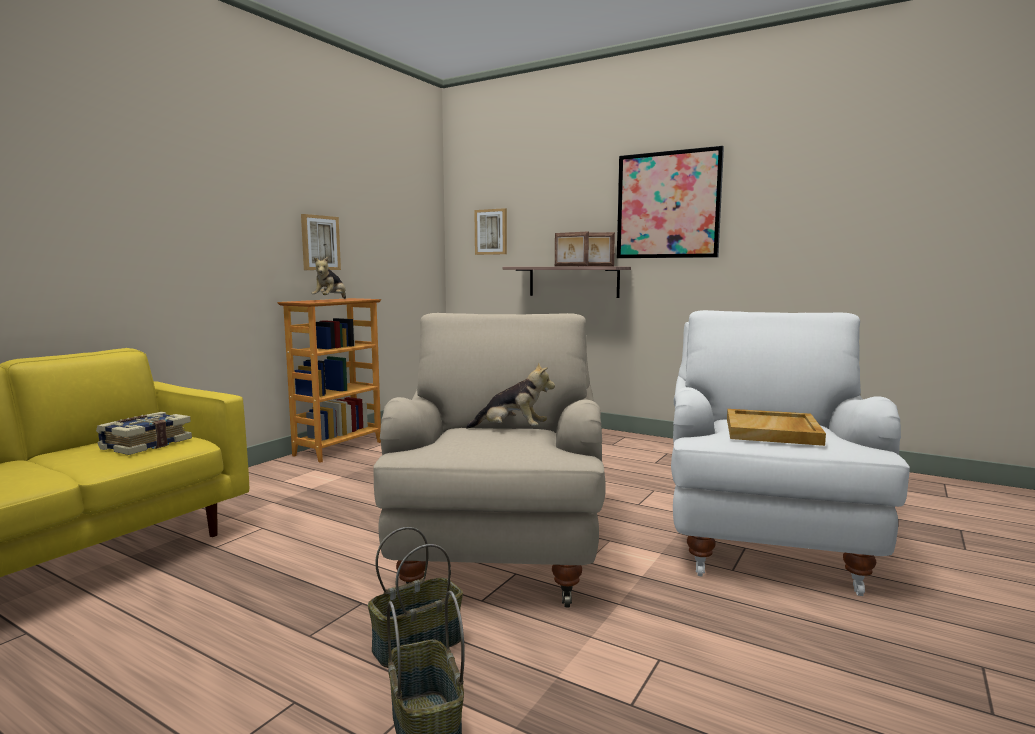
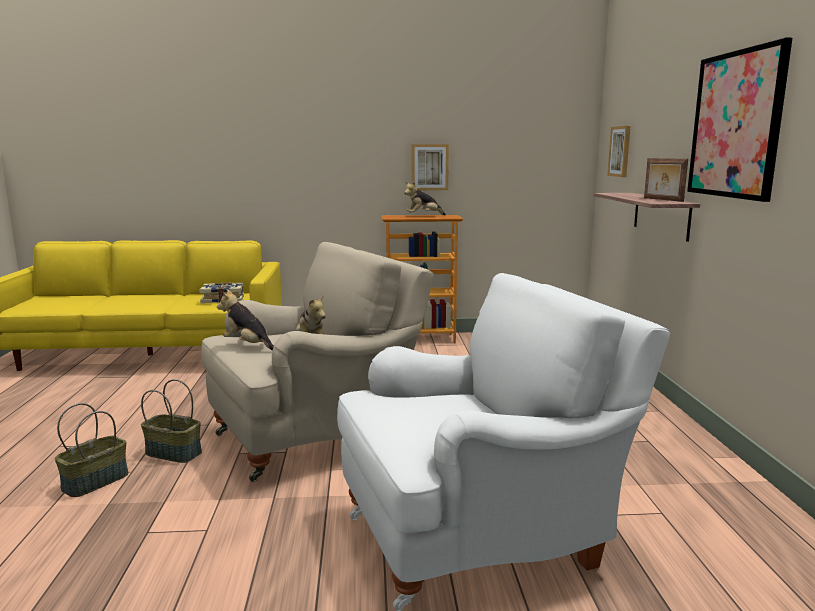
camera: 55 degrees right, 5 degrees up
(480, 446) = (249, 346): none -> plush toy
(570, 266) = (636, 198): picture frame -> none
(772, 431) = (417, 413): beige tray -> none

